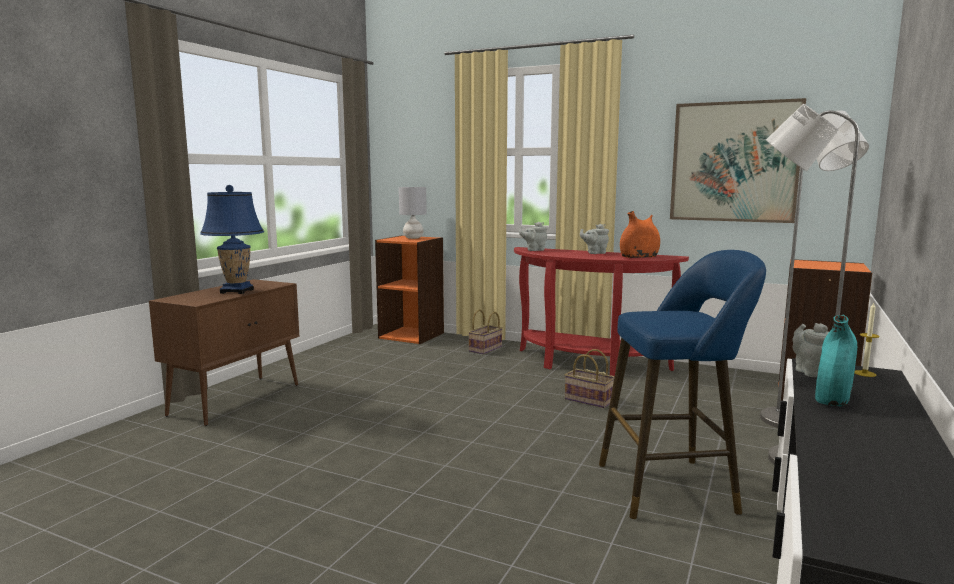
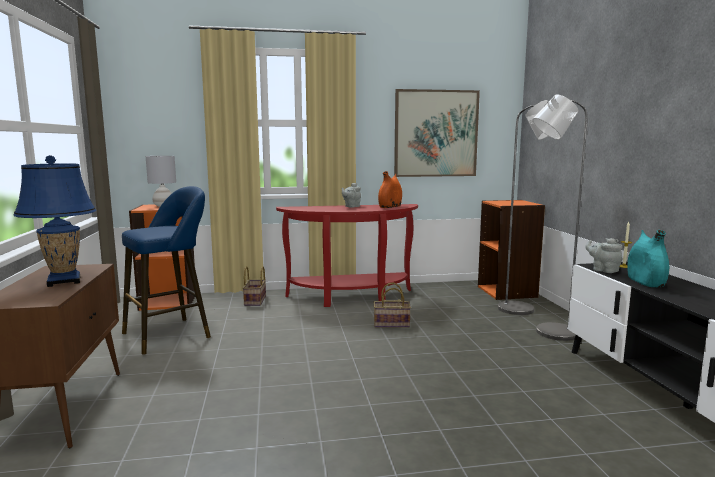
camera: 35 degrees left, 0 degrees up
(534, 250) = (300, 208): grey teapot -> none
(673, 487) = (525, 369): blue stool -> blue stool (171, 334)

